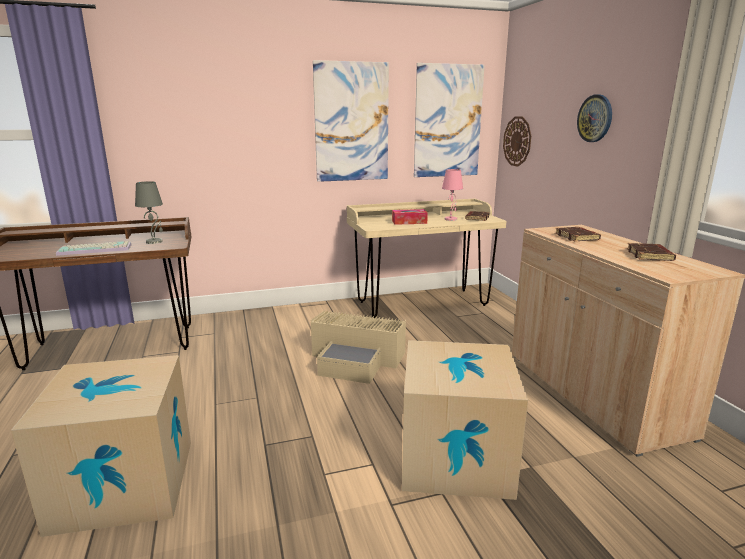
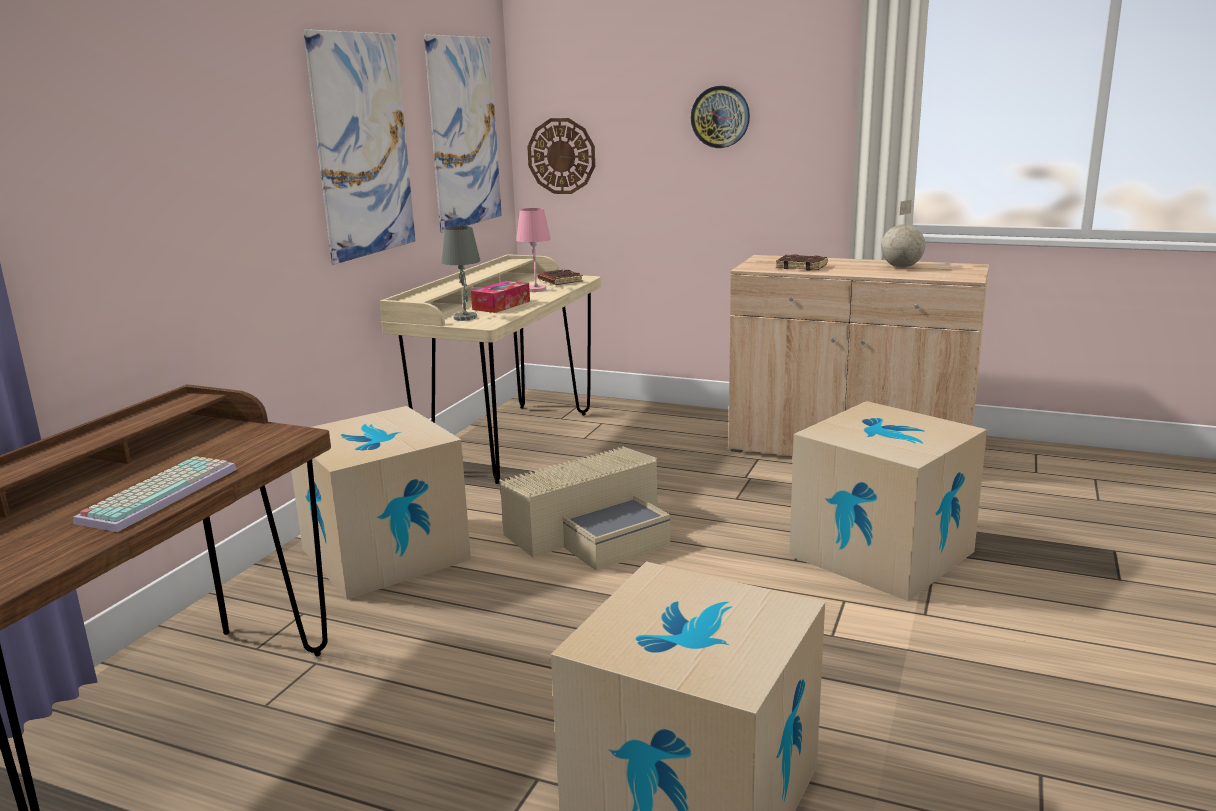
camera: 50 degrees left, 0 degrees up
(154, 242) = (223, 445): grey table lamp -> grey table lamp (465, 317)
(277, 326) = (385, 554): none -> cardboard box
(650, 256) = (902, 267): brown book -> globe

